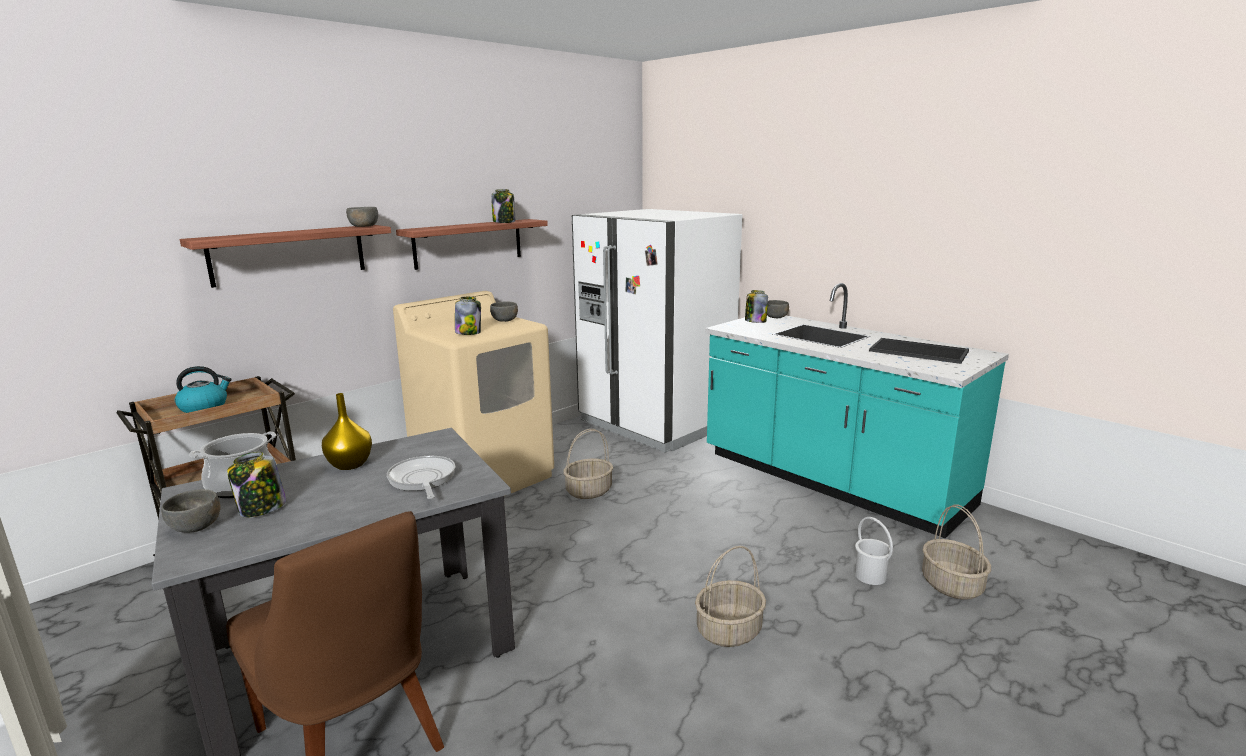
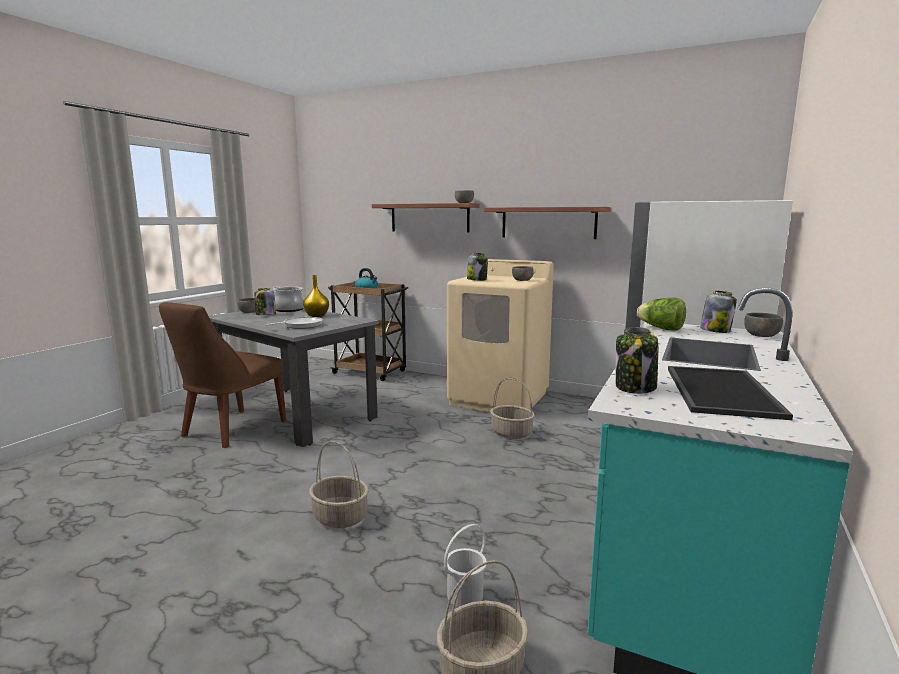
camera: 70 degrees right, 5 degrees down
(504, 222) = (571, 206): jar -> jar (635, 387)
(741, 330) = (661, 329): none -> lettuce

